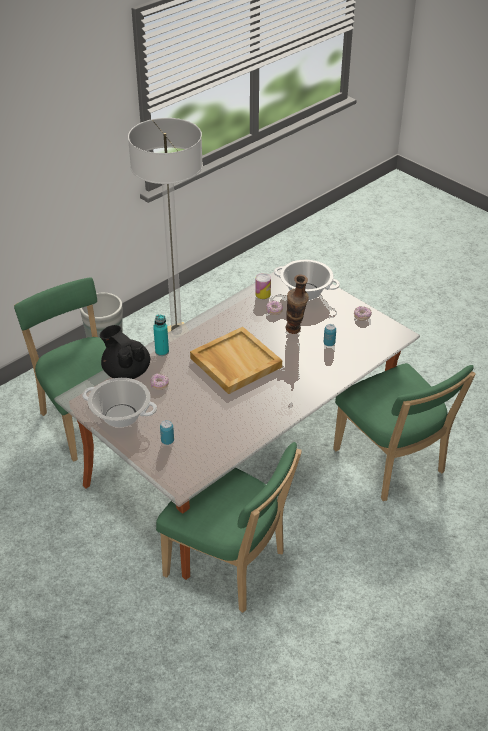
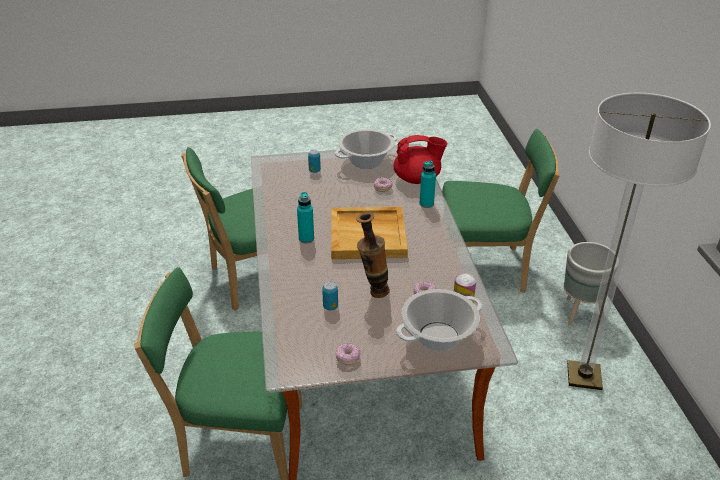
camera: 125 degrees right, 5 degrees down
(126, 371) = (417, 179): black teapot -> red teapot
(272, 391) = (306, 239): none -> turquoise bottle

